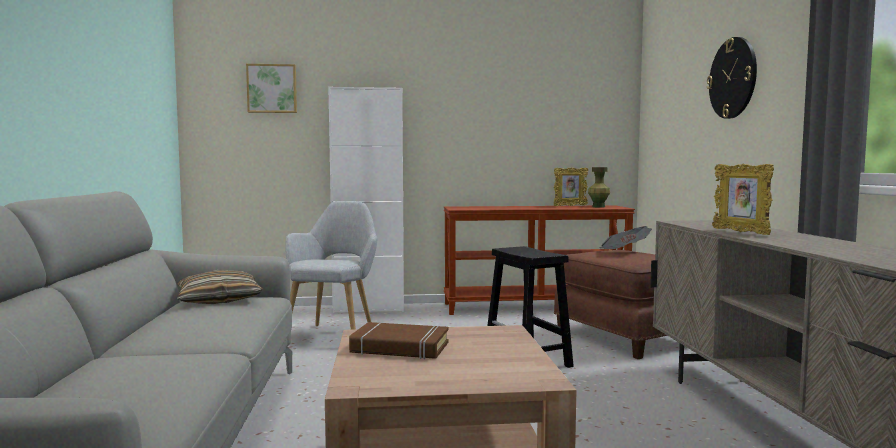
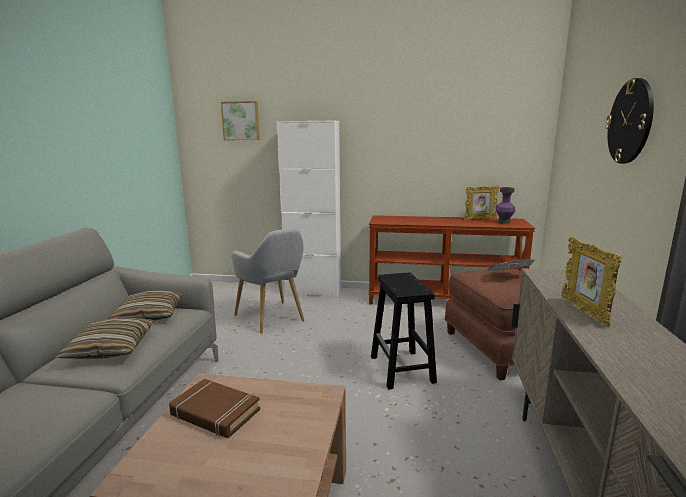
camera: 15 degrees right, 10 degrees up
(203, 322) = (111, 348): none -> pillow
(335, 334) = (272, 319): grey armchair -> grey armchair turned 120 degrees clockwise
(598, 207) = (504, 222): green vase -> purple vase

